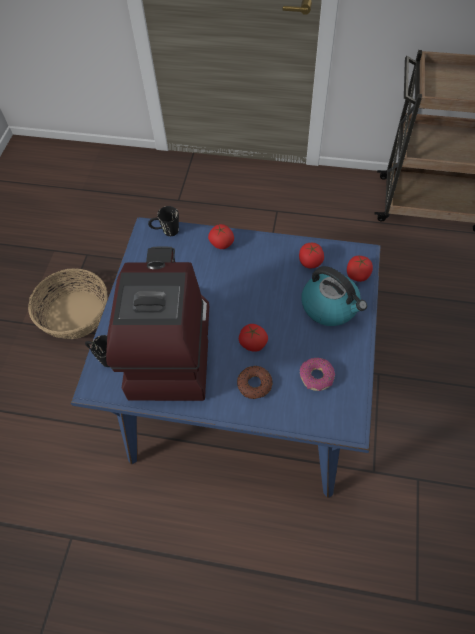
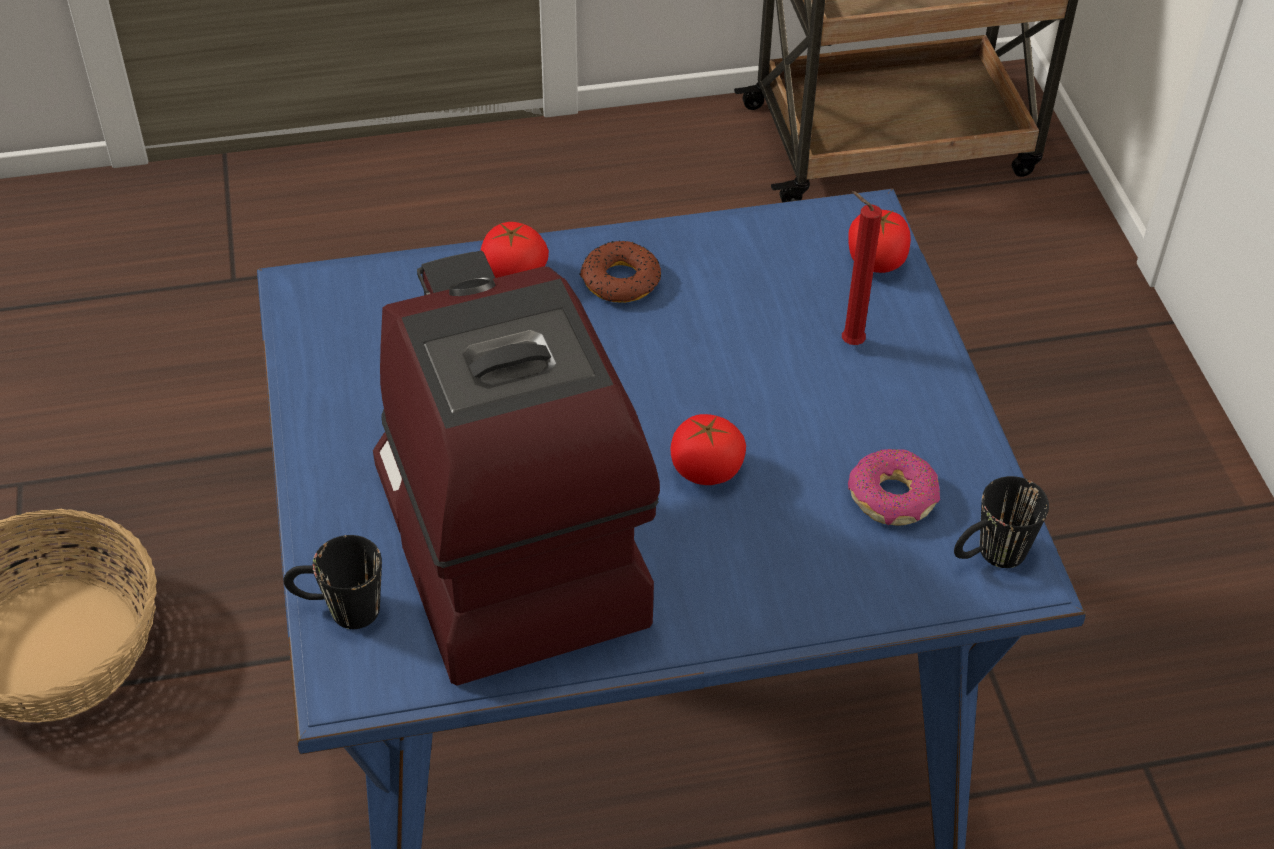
camera: 25 degrees left, 10 degrees down
(165, 231) = (354, 282): black mug -> black mug (989, 556)
(254, 384) = (755, 556): donut -> donut (620, 281)
(310, 262) = (752, 262): tomato -> none
(330, 306) = (848, 342): kettle -> red candle

